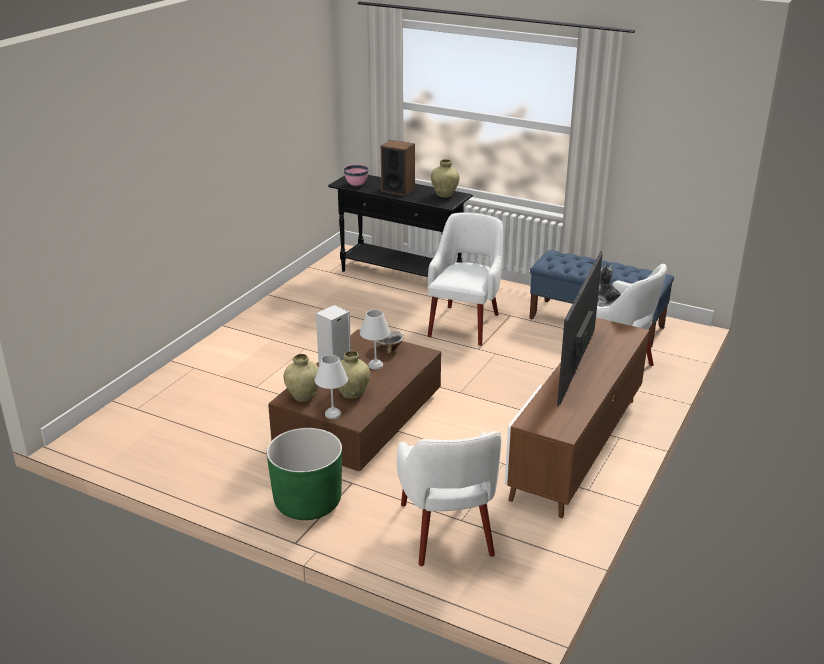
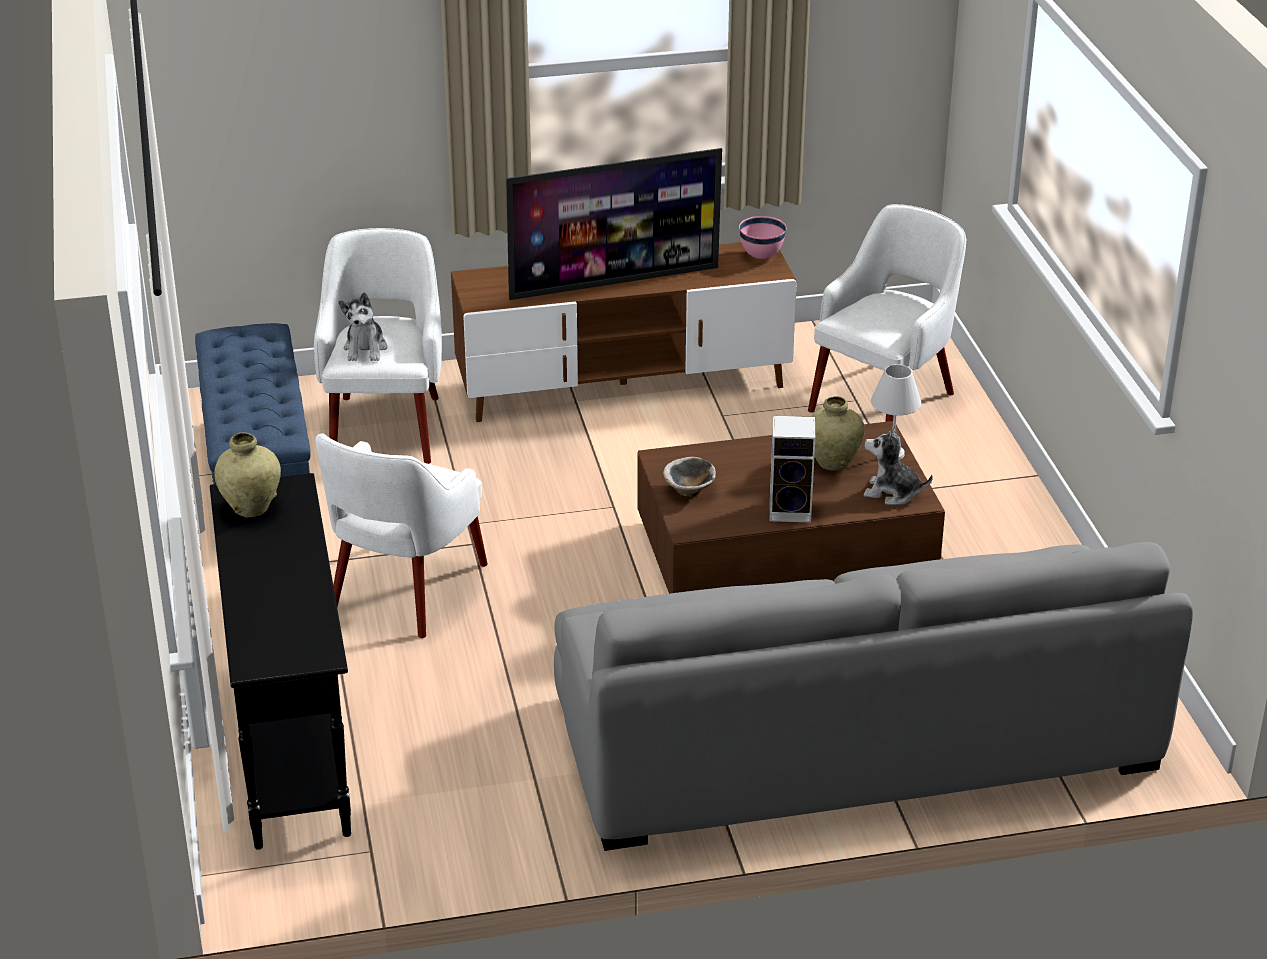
camera: 130 degrees left, 5 degrees up
(226, 373) = (852, 733): none -> grey sofa
(303, 396) = (892, 493): beige vase -> plush toy
(308, 502) = (979, 501): green planter -> none
(356, 185) = (310, 630): pink bowl -> pink bowl (761, 256)
(376, 365) = (744, 479): white table lamp -> none
(398, 190) = (284, 568): speaker -> none
(465, 324) = (405, 590): white armchair -> white armchair turned 45 degrees counterclockwise

